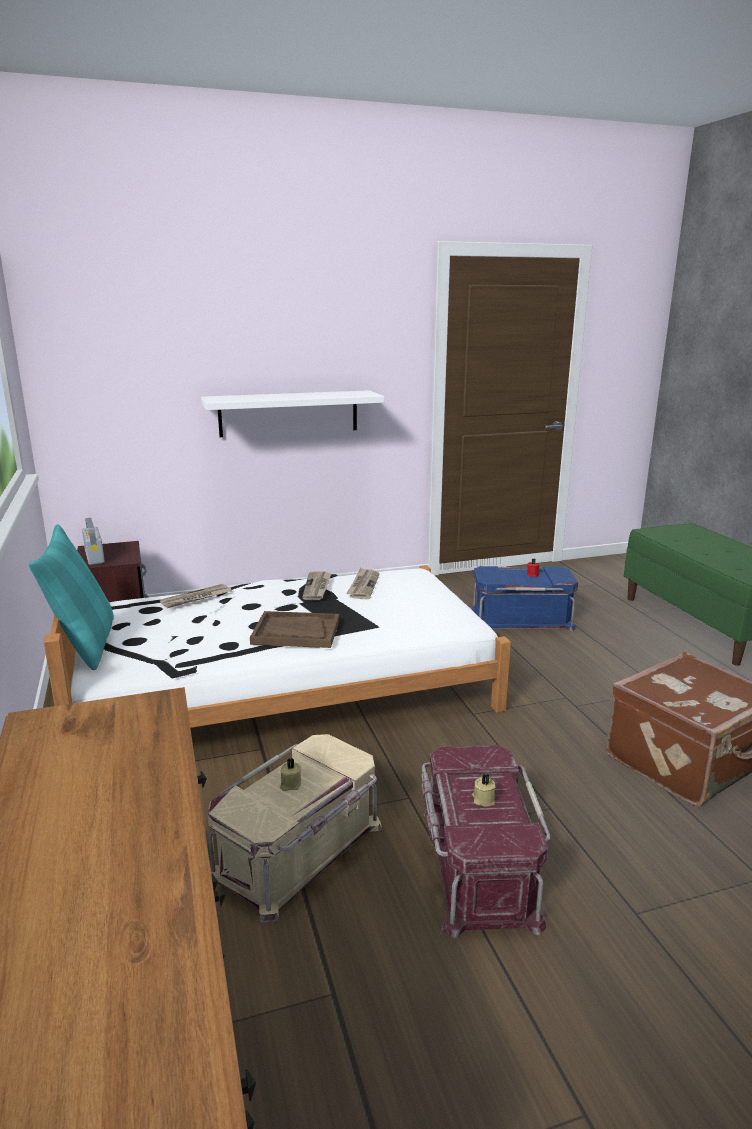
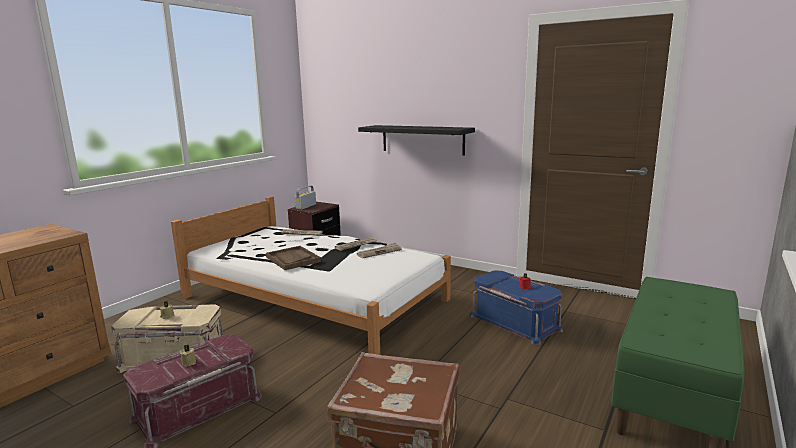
camera: 50 degrees right, 5 degrees down
(85, 645) = (229, 237): turquoise pillow -> none
(289, 413) = (422, 139): white shelf -> black shelf

